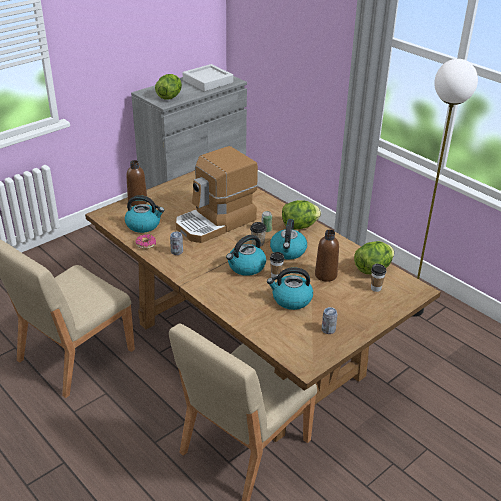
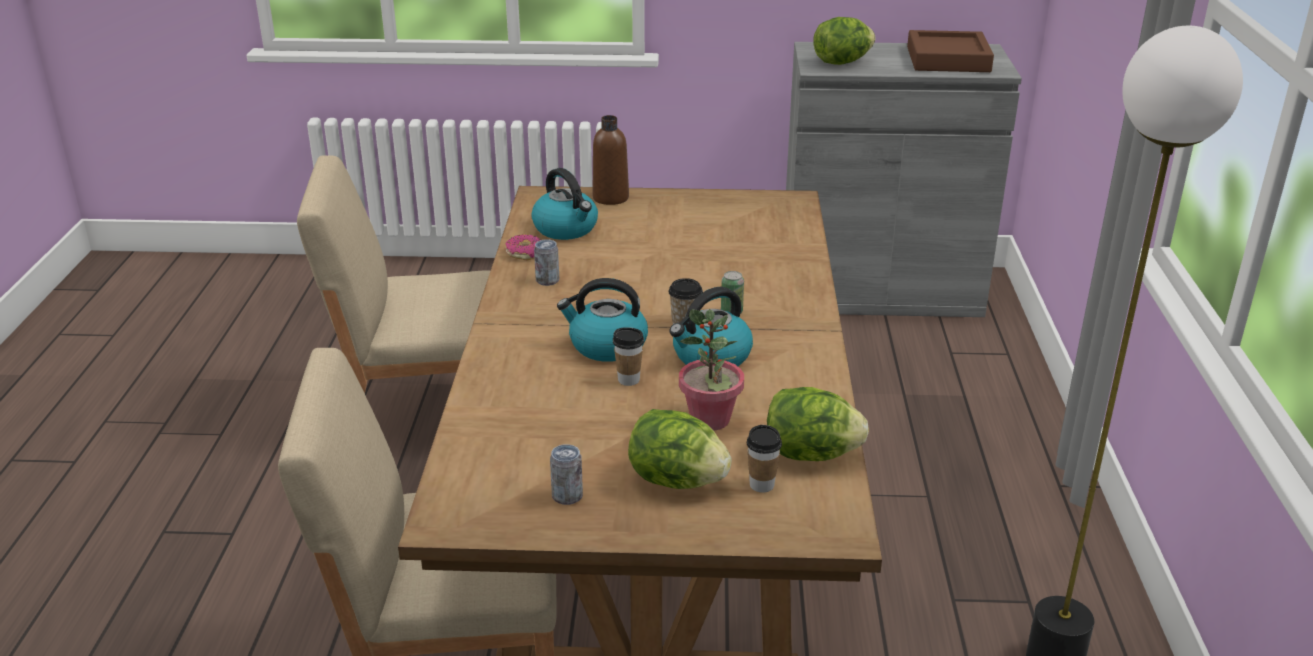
camera: 45 degrees right, 5 degrees down
(208, 81) = (948, 59): grey tray -> brown tray
(216, 223) = (671, 269): coffee machine -> none
(291, 299) = (590, 423): kettle -> none
(299, 226) = (796, 331): lettuce -> lettuce (676, 480)
(325, 275) = (710, 420): brown bottle -> potted plant

